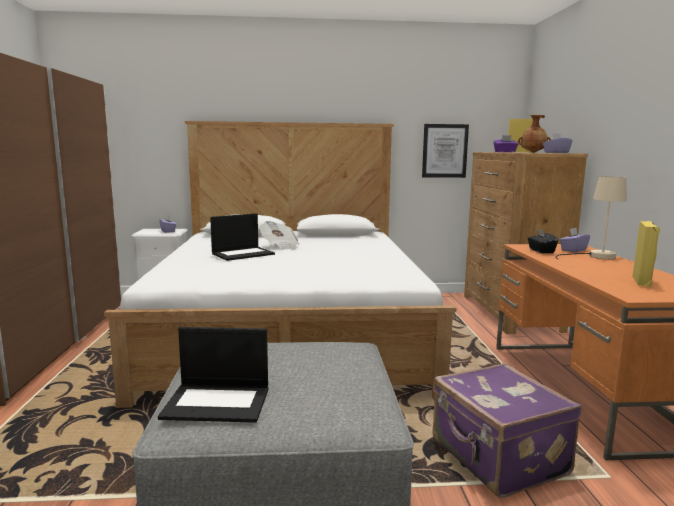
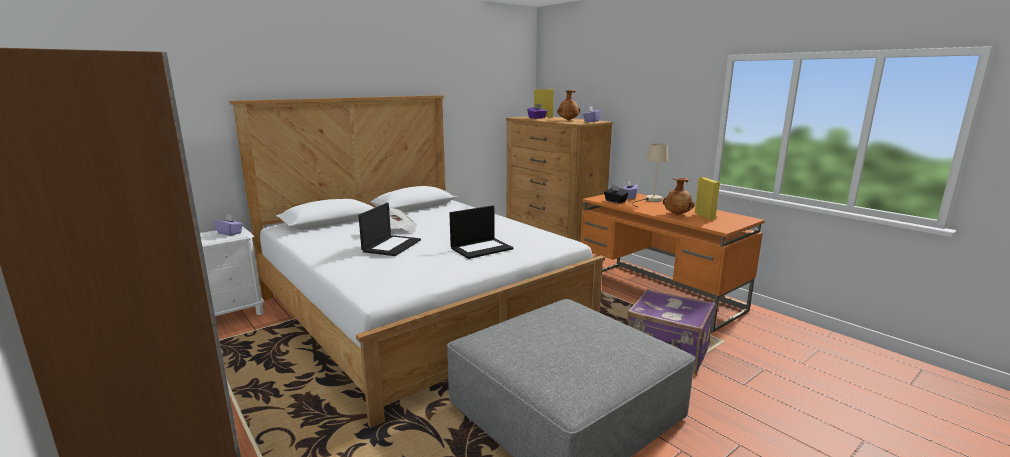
camera: 35 degrees left, 5 degrees up
(218, 402) = (569, 375): laptop -> laptop (482, 248)
(444, 151) = (482, 117): picture -> none
(599, 273) = (677, 214): none -> brown vase

